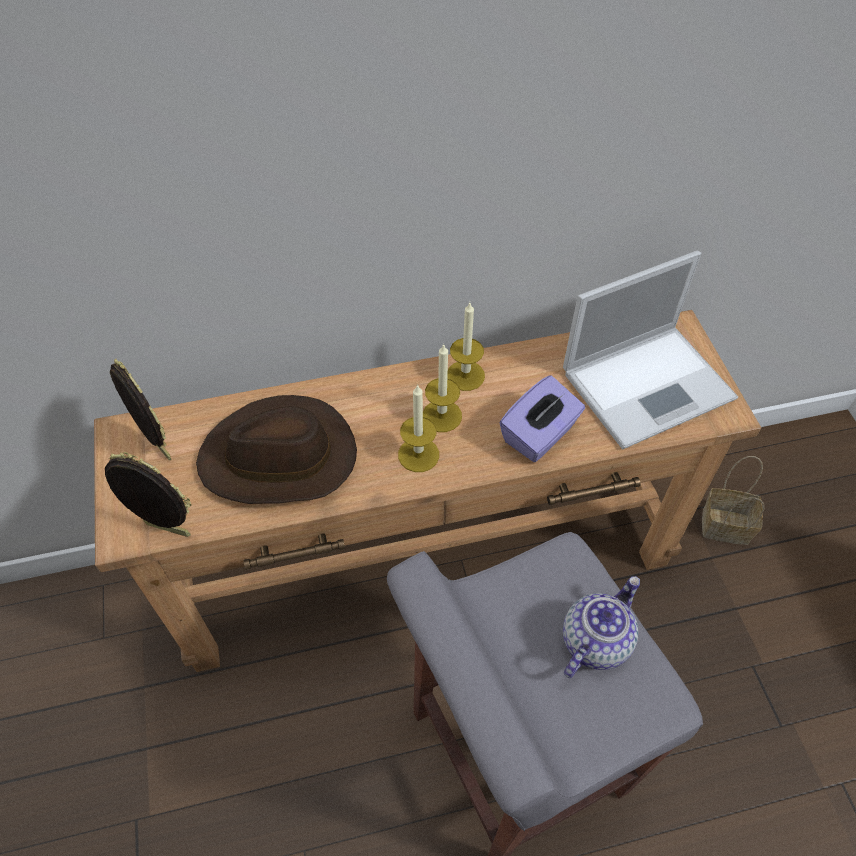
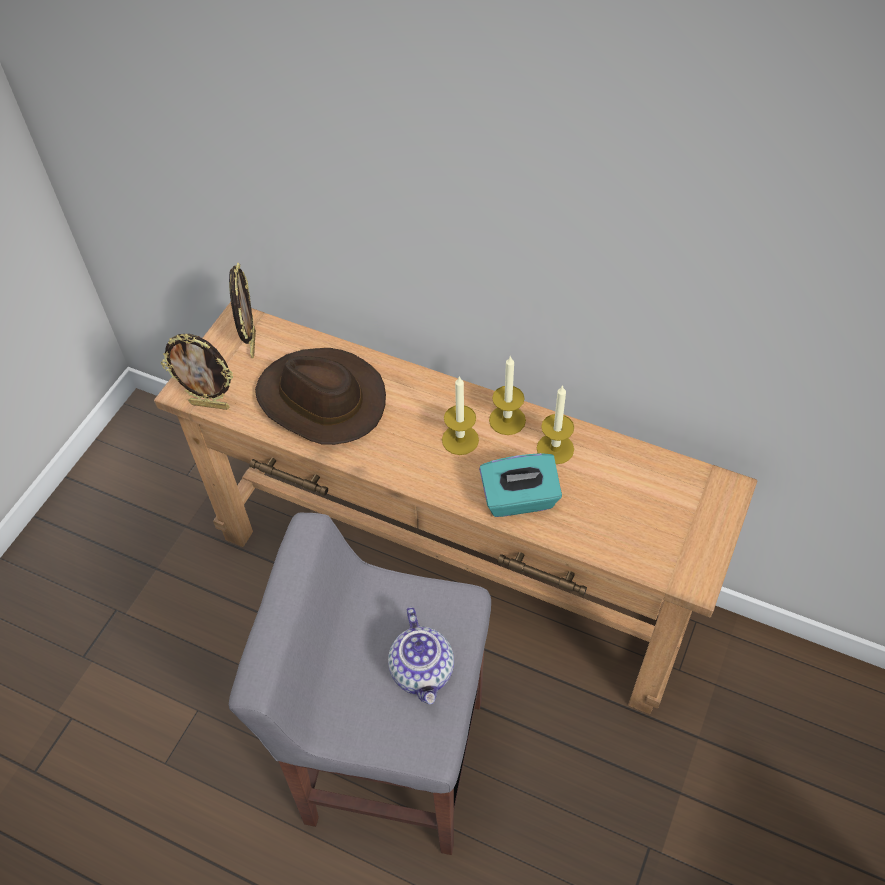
camera: 40 degrees right, 0 degrees up
(166, 531) = (210, 405): picture frame -> picture frame turned 135 degrees clockwise
(418, 454) = (416, 457): candle -> candle (555, 448)
(539, 435) = (519, 499): purple tissue box -> turquoise tissue box
(594, 640) = (423, 671): teapot -> teapot turned 90 degrees clockwise
(650, 384) = (651, 516): laptop -> none
(727, 525) = (740, 721): basket -> none

